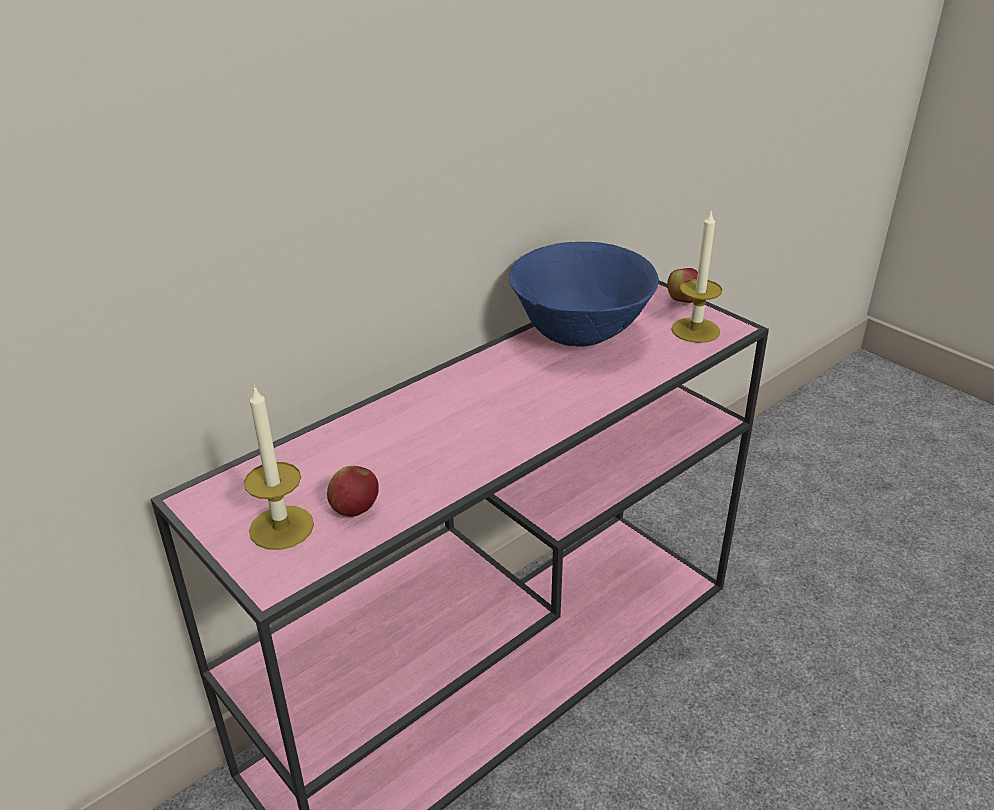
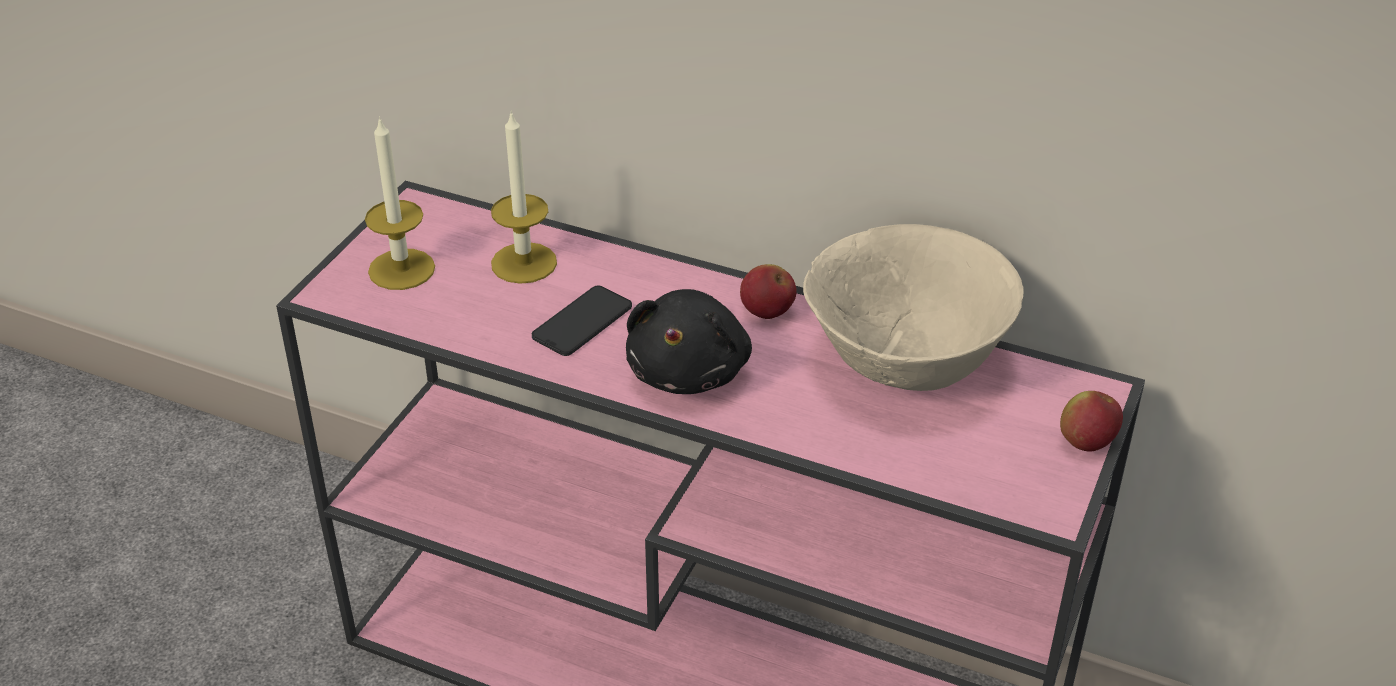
camera: 65 degrees right, 5 degrees up
(355, 509) = (450, 304): apple -> apple (767, 312)
(435, 447) = (582, 322): none -> phone
(527, 414) = (690, 371): none -> black plush toy
(581, 335) = (906, 366): blue bowl -> beige bowl
(695, 330) = (1011, 473): candle -> candle (524, 263)

